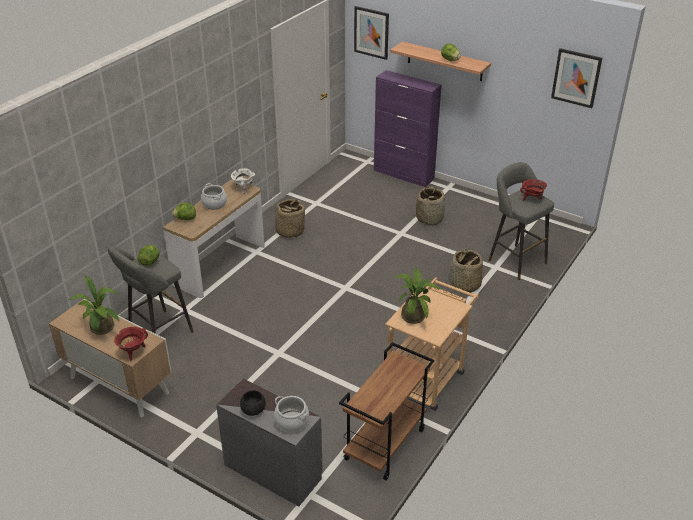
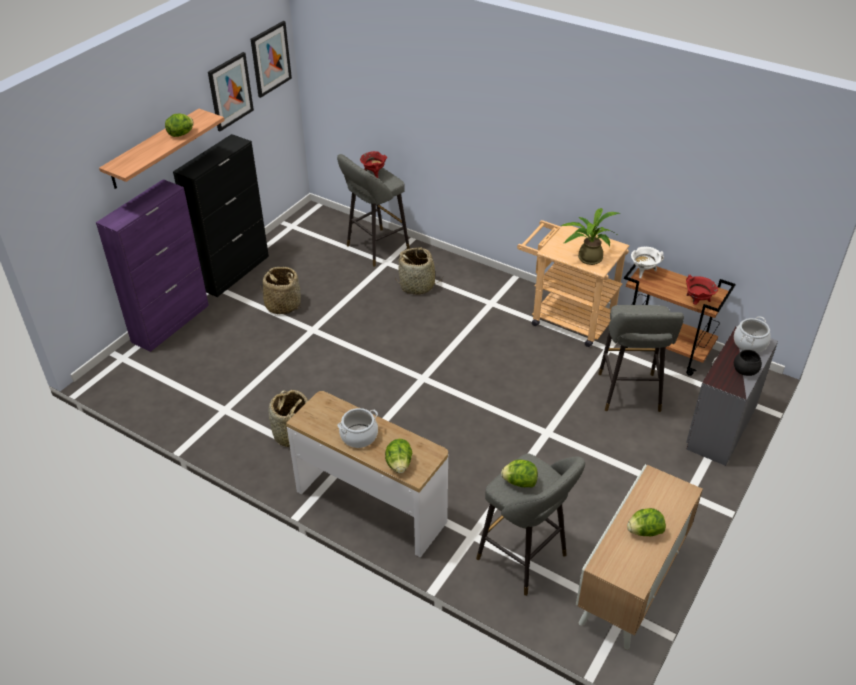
camera: 90 degrees left, 5 degrees up
(102, 330) = (644, 531): potted plant -> lettuce
(133, 352) = (677, 491): red cooking pot -> red cooking pot (697, 302)
(243, 188) = (318, 408): white cooking pot -> white cooking pot (643, 272)
(319, 410) = (630, 395): none -> grey stool
(371, 32) = (55, 191): picture -> picture (230, 91)
(467, 194) = (234, 272): none -> black cabinet

